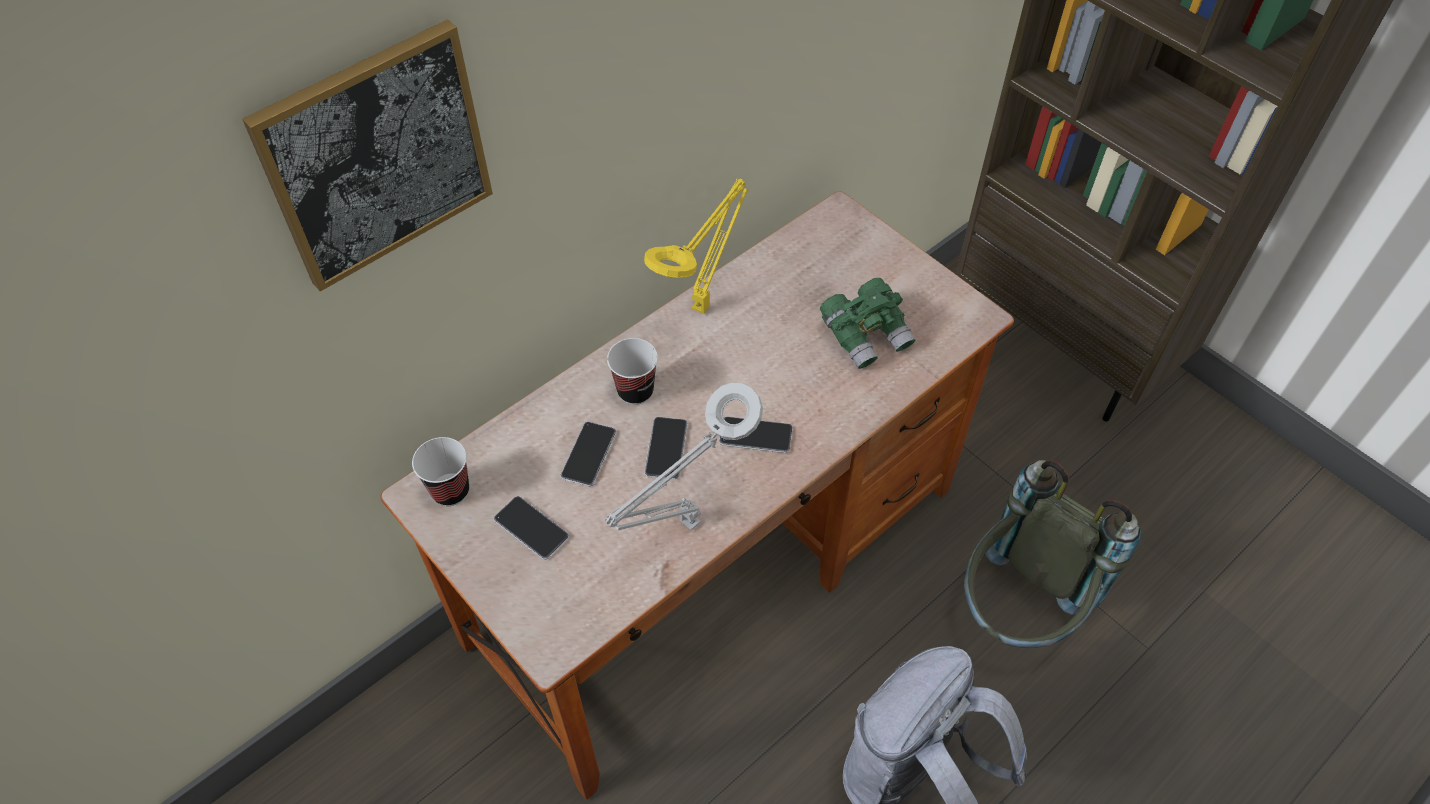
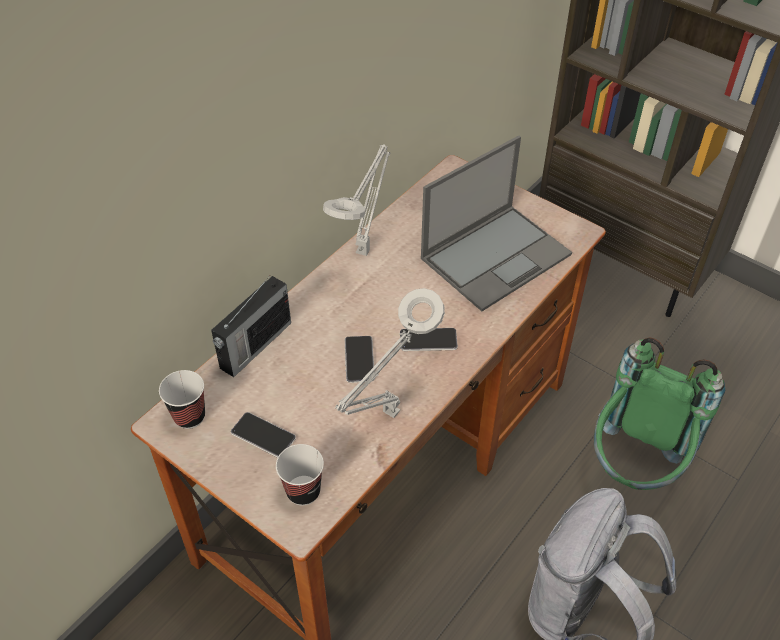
camera: 10 degrees left, 5 degrees down
(377, 156) = (124, 128): picture -> none
(544, 413) = (254, 346): none -> radio
(589, 454) = (298, 373): phone -> none
(635, 391) = (324, 320): cup -> cup (303, 491)
(703, 305) = (364, 249): yellow table lamp -> grey table lamp
(866, 335) = (496, 255): green binoculars -> laptop
(1017, 611) = (634, 468): grey backpack -> green backpack

